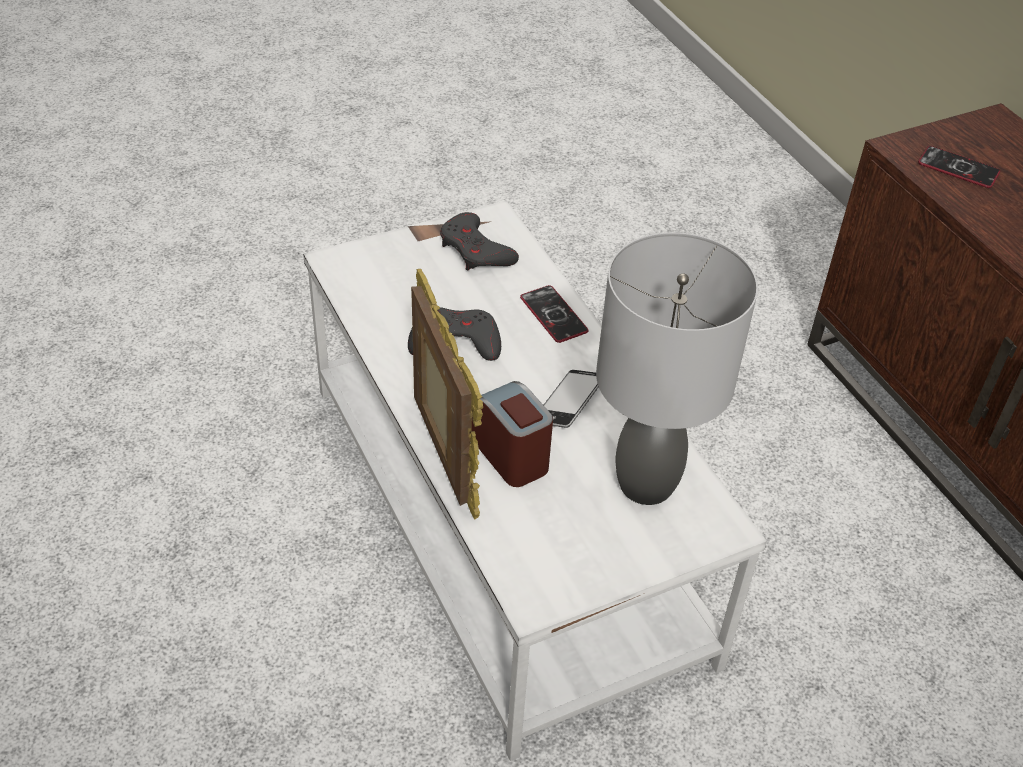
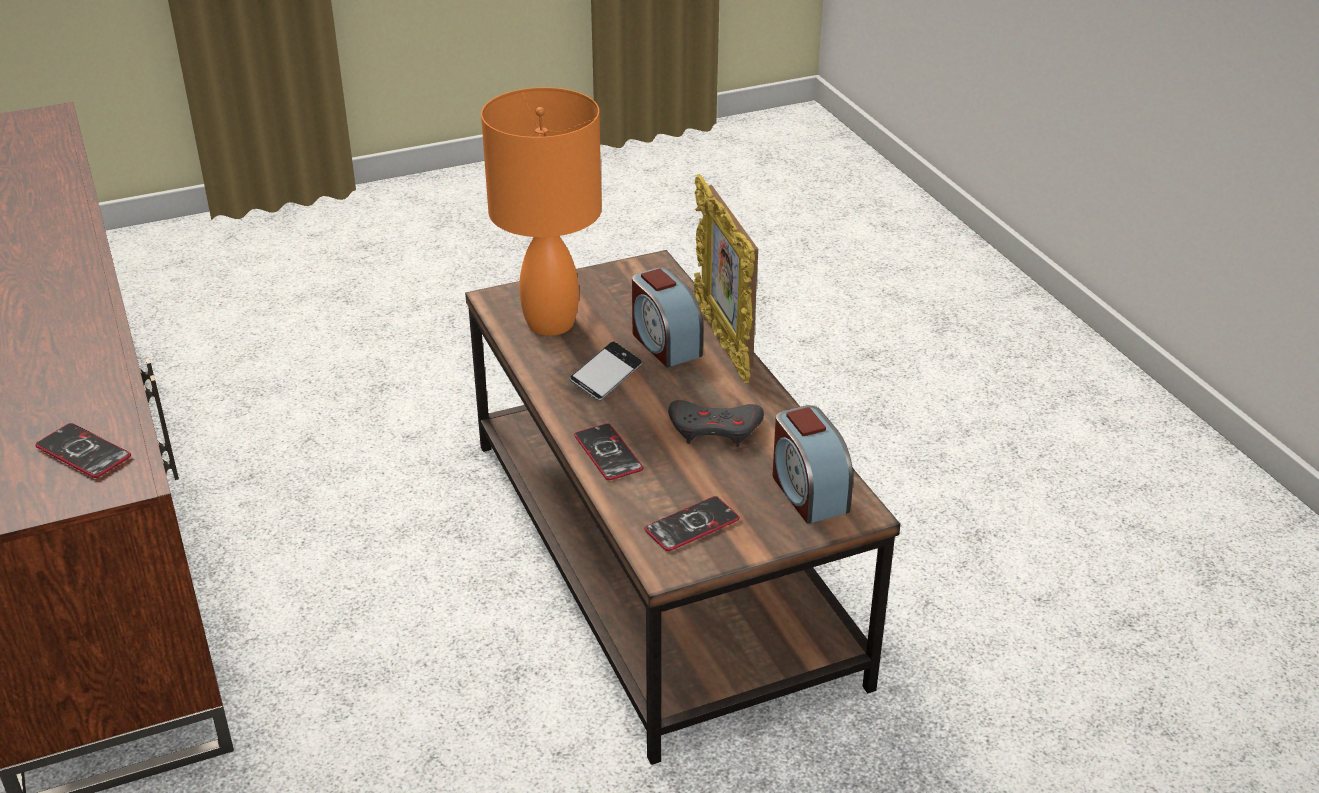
camera: 175 degrees left, 10 degrees down
(375, 278) = (808, 492): none -> alarm clock
(475, 250) = (692, 525): grey game controller -> phone
(501, 517) = (662, 557): white coffee table -> brown coffee table
(644, 483) = (552, 323): grey table lamp -> orange table lamp

